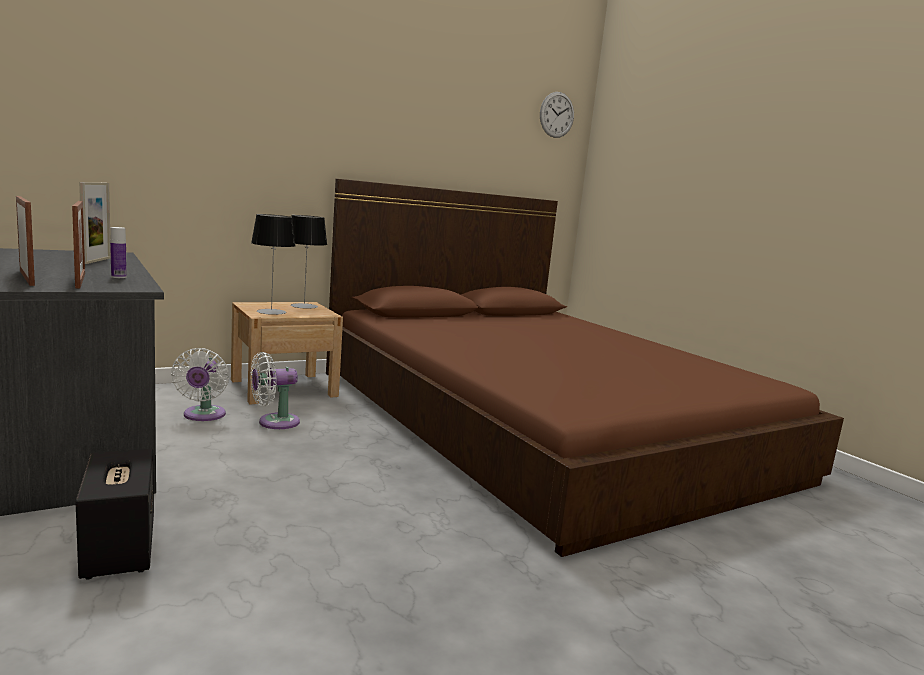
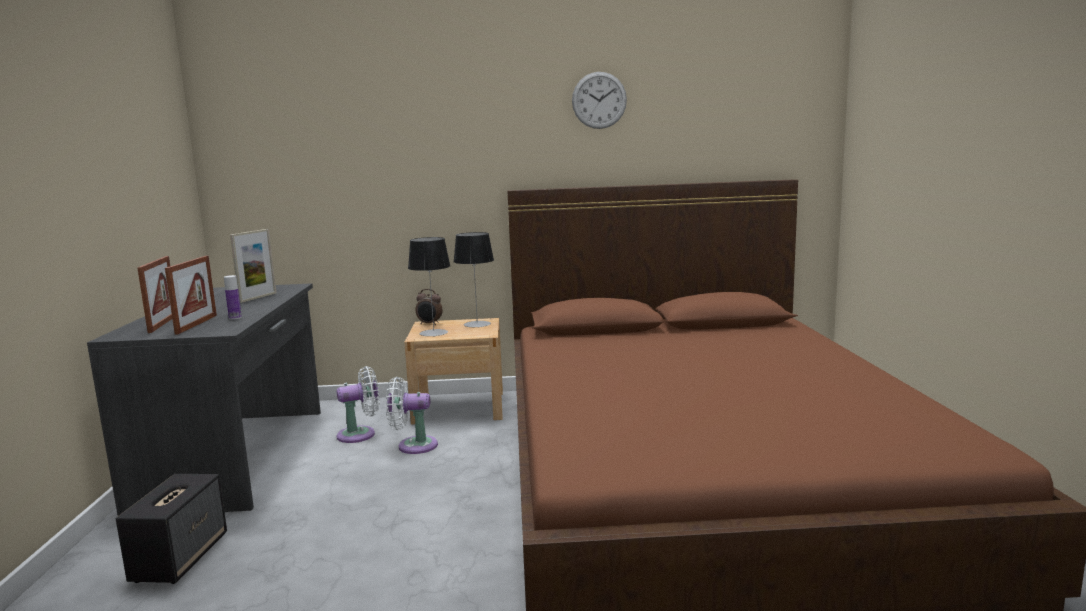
camera: 30 degrees right, 0 degrees up
(203, 416) = (360, 434): white fan -> white fan turned 135 degrees counterclockwise
(253, 304) = (429, 324): none -> alarm clock
(557, 115) = (789, 73): wall clock -> wall clock (599, 100)

